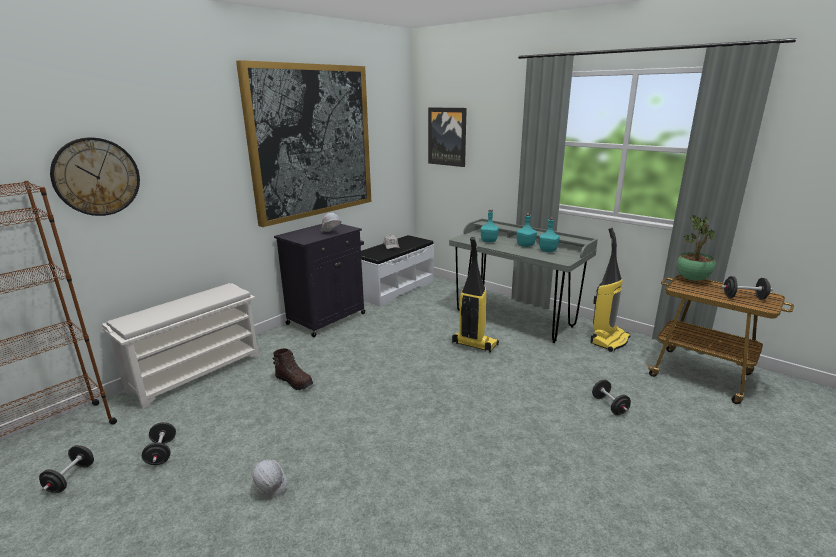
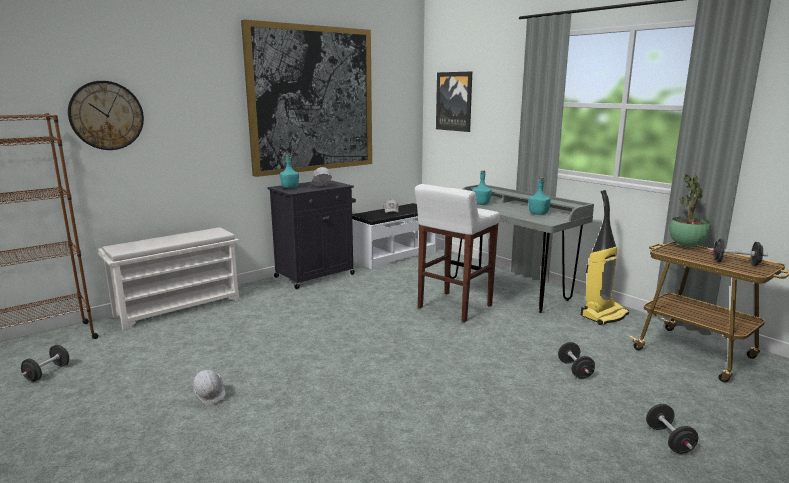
camera: 10 degrees right, 5 degrees down
(161, 453) = (127, 363): black dumbbell -> black dumbbell (669, 440)
(294, 382) = (264, 322): brown boot -> none
(474, 344) = (454, 307): vacuum cleaner -> white stool
(525, 245) = (517, 209): turquoise bottle -> turquoise bottle (289, 187)

